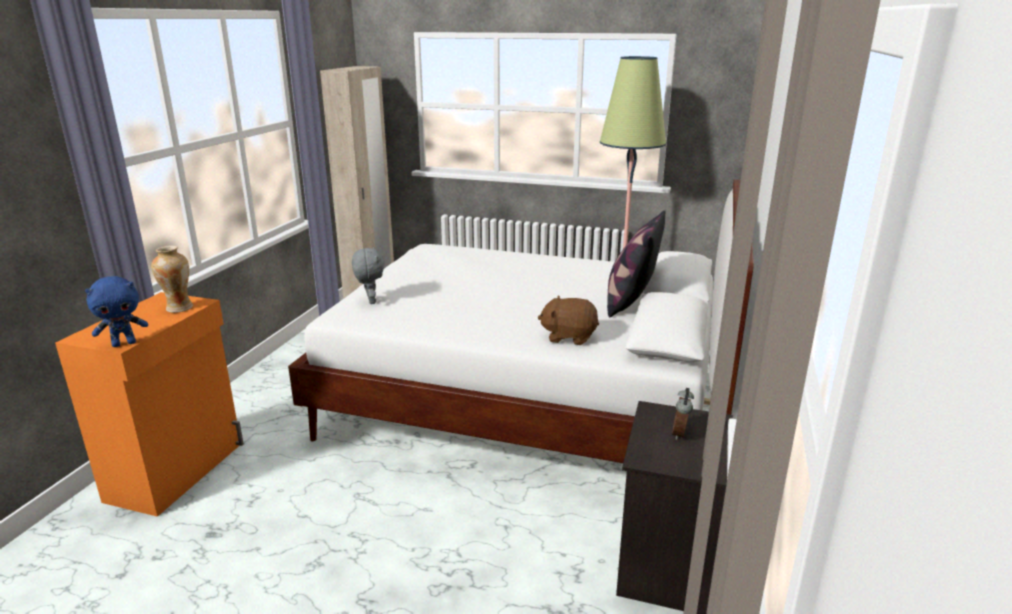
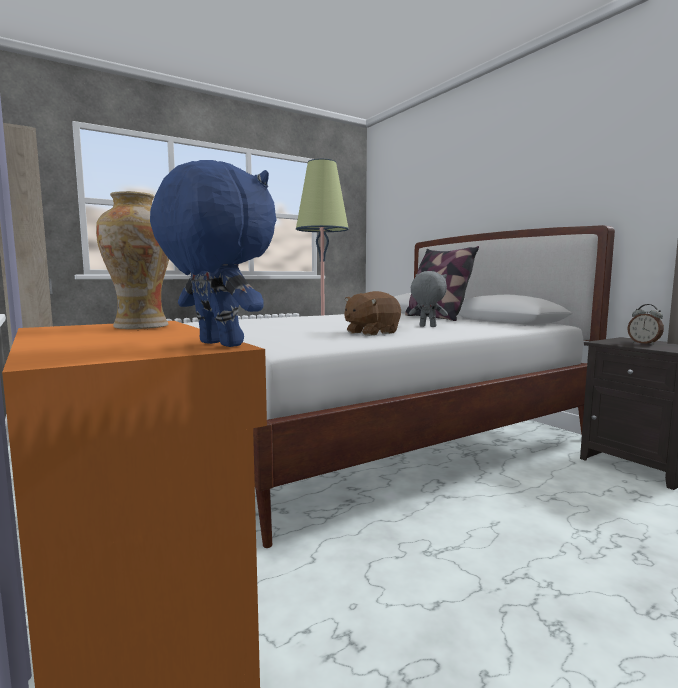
camera: 50 degrees left, 15 degrees down
(124, 343) = (217, 344): blue plush toy -> blue plush toy turned 60 degrees counterclockwise
(370, 301) = (276, 338): grey plush toy -> grey plush toy (427, 326)
(569, 336) = (475, 326): brown plush toy -> brown plush toy (371, 333)

